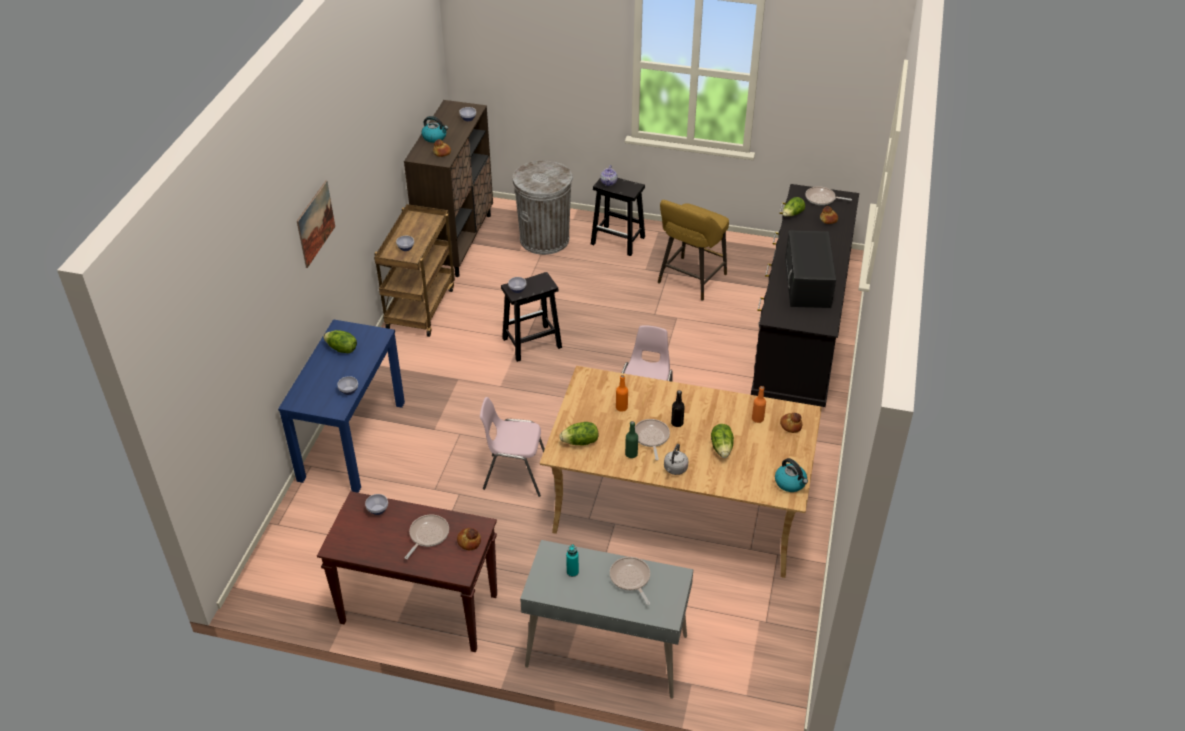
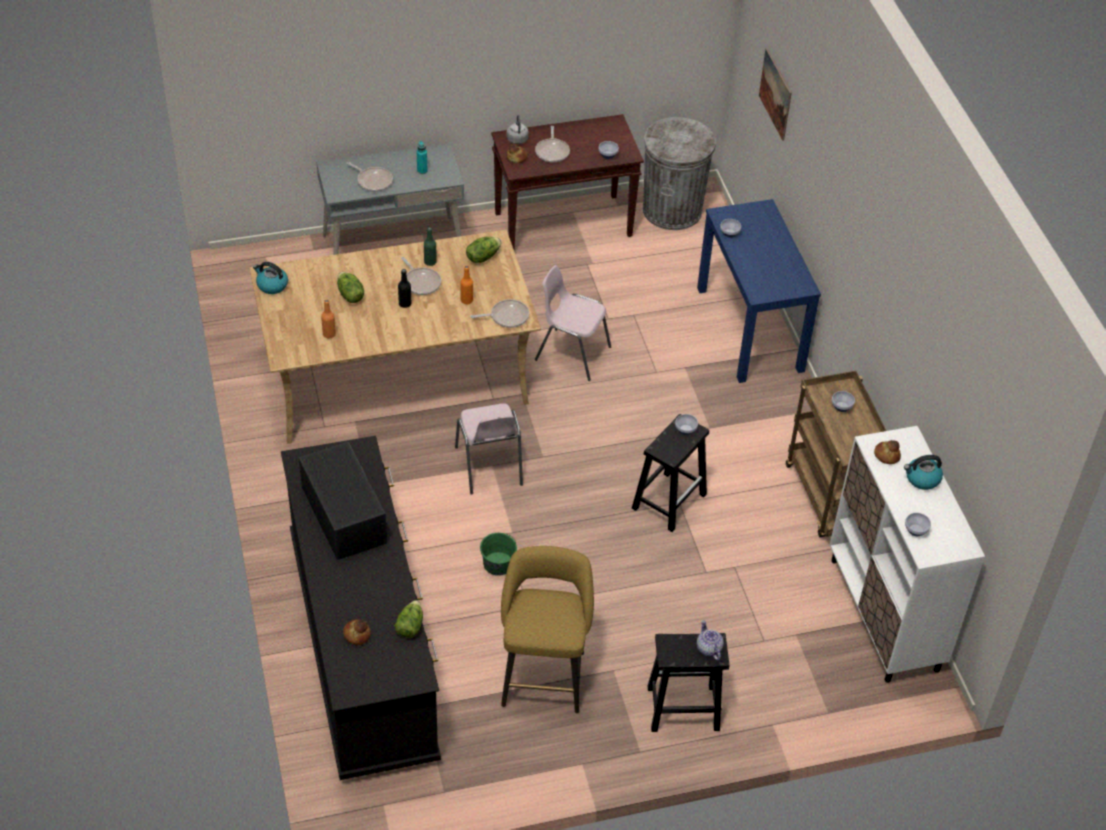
camera: 150 degrees right, 5 degrees up
(315, 223) = (845, 201): picture -> picture (775, 94)
(341, 349) = (778, 267): lettuce -> none
(457, 242) = (884, 615): brown cabinet -> white cabinet
(515, 474) = (572, 353): pink chair -> pink chair turned 135 degrees counterclockwise
(544, 239) = (780, 668): grey trash can -> grey trash can (672, 210)
(675, 469) = (383, 262): grey kettle -> grey kettle (517, 138)
(680, 346) = (498, 564): none -> green bucket
(791, 425) = (293, 339): bread -> none
(822, 199) = (381, 674): frying pan -> frying pan (507, 316)

